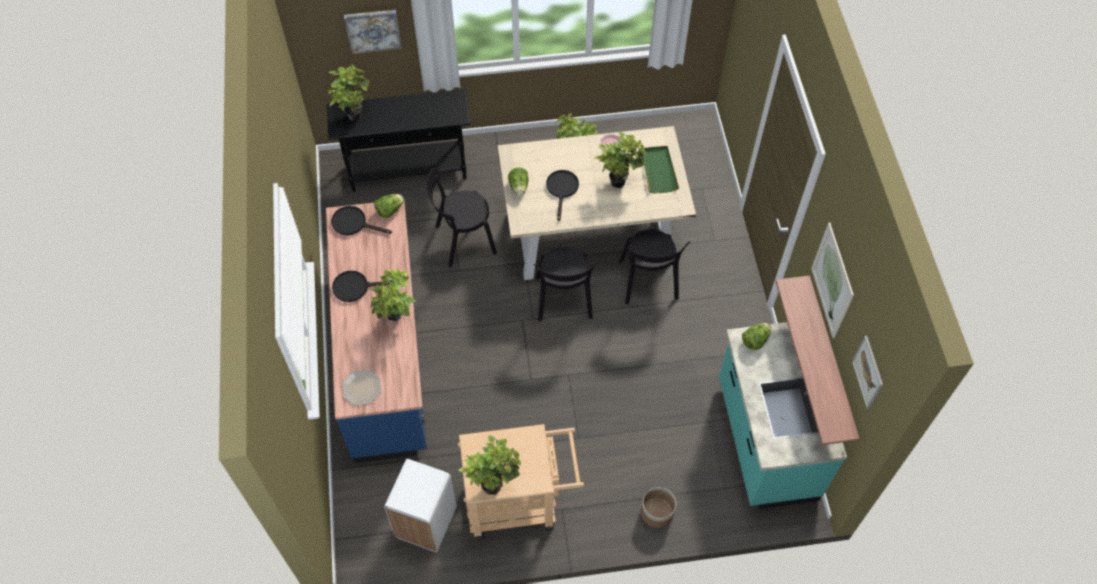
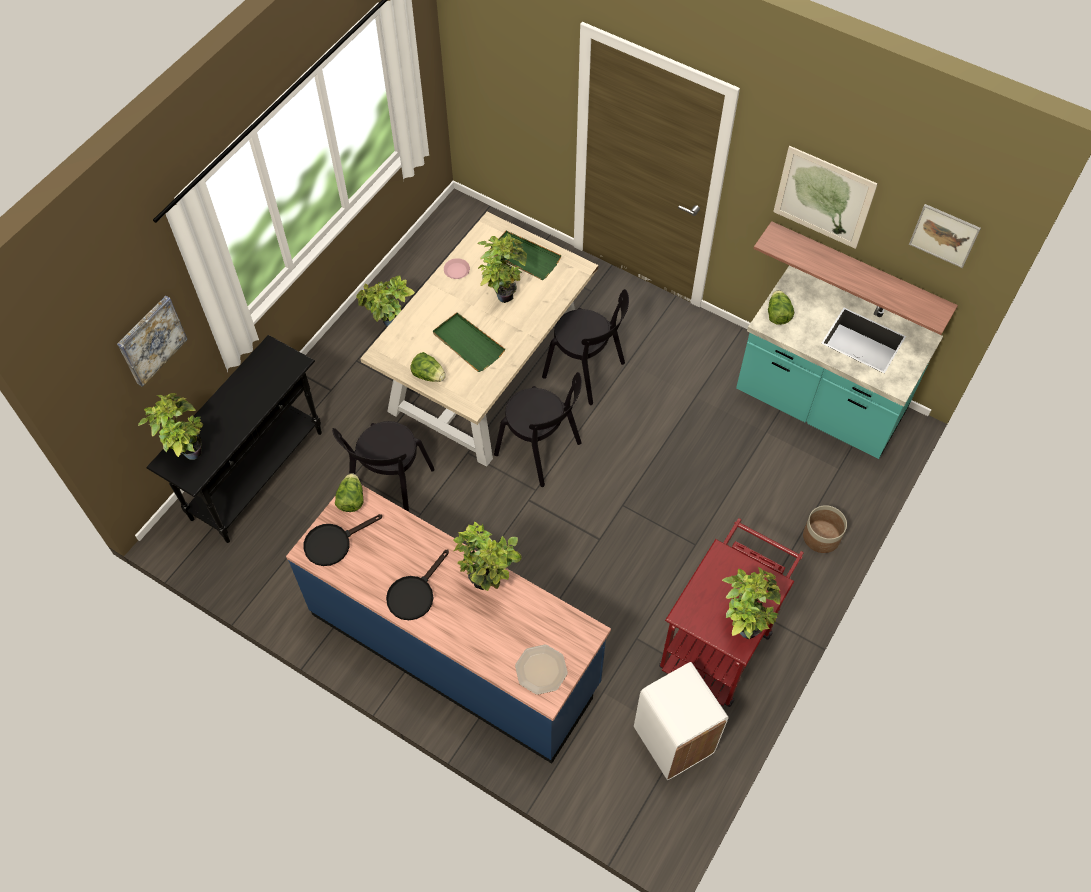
camera: 50 degrees left, 0 degrees up
(520, 502) = (720, 641): beige cart -> red cart
(562, 190) = (468, 344): black frying pan -> green tray

